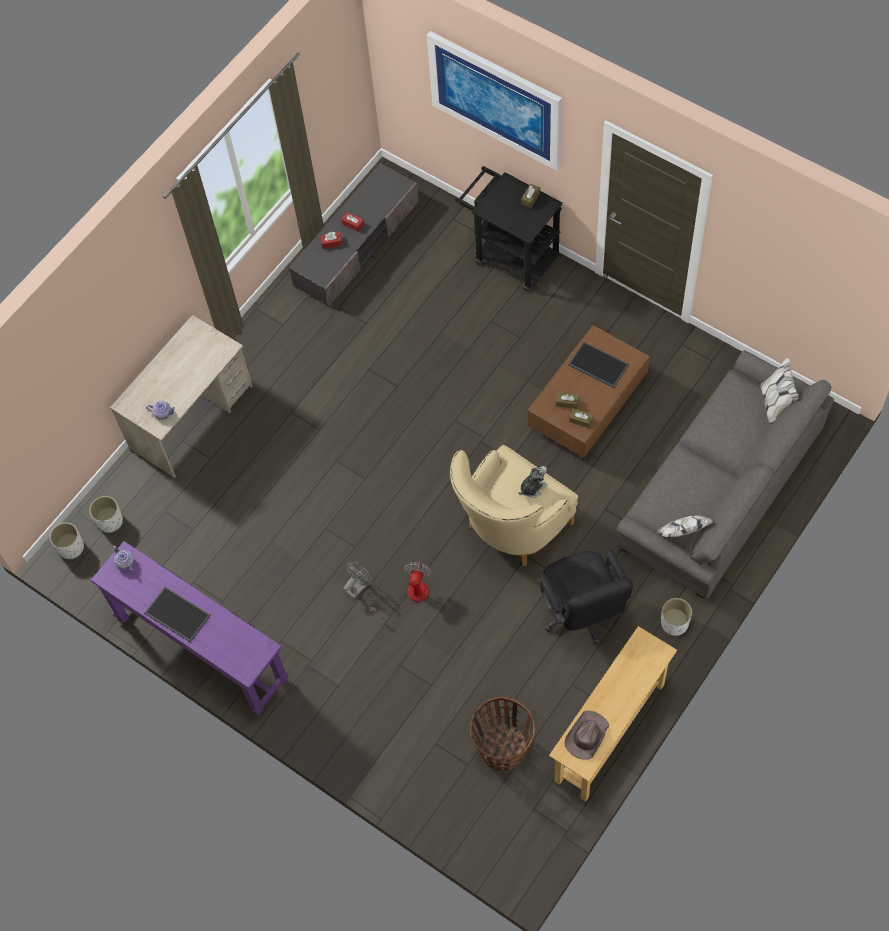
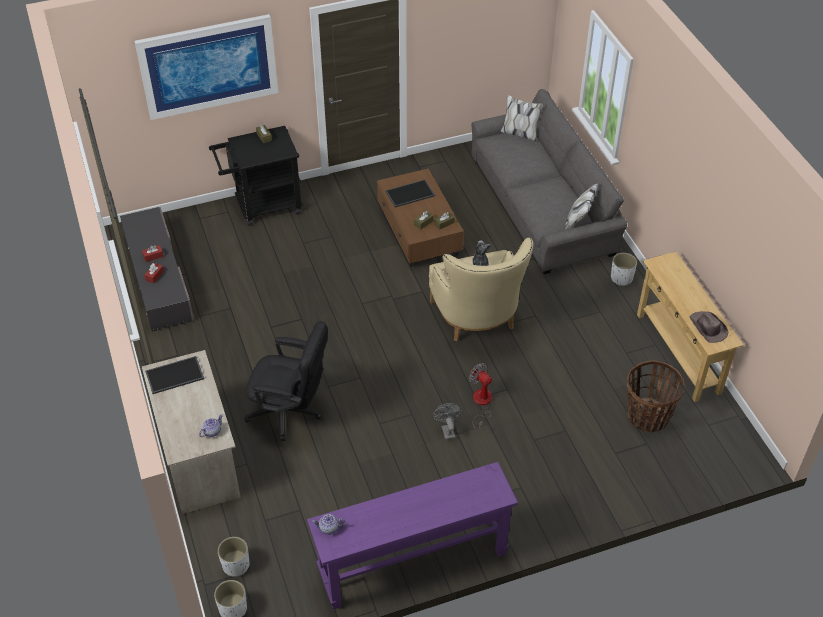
camera: 60 degrees left, 15 degrees down
(176, 615) = (410, 517): tray -> tray (174, 376)
(582, 614) = (576, 319): black office chair -> black office chair (291, 413)

